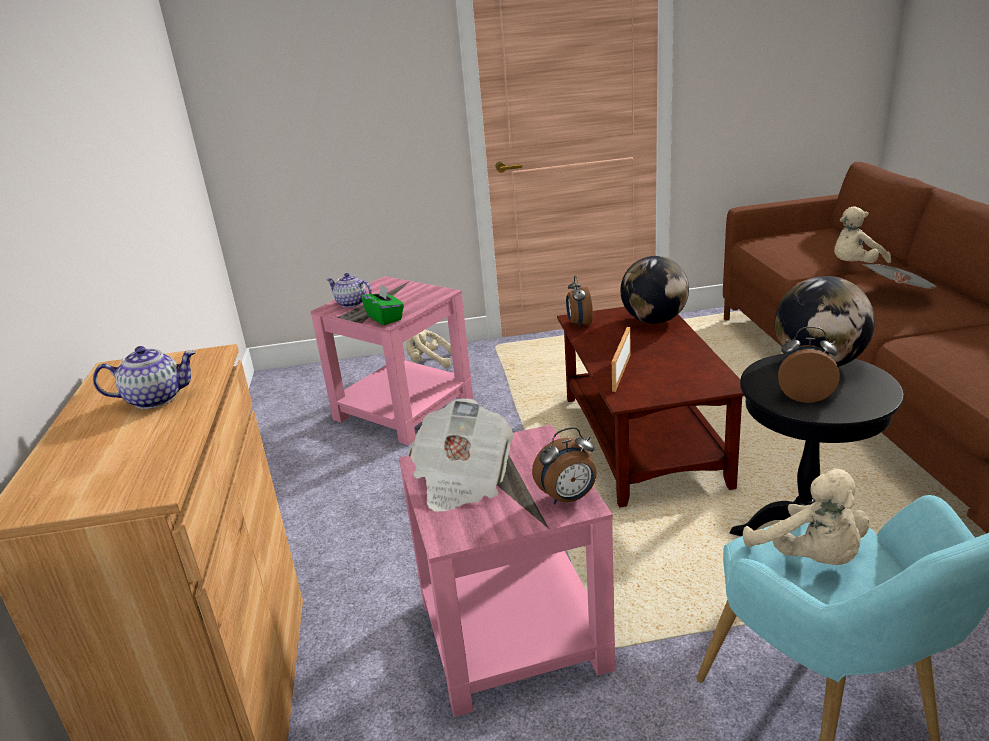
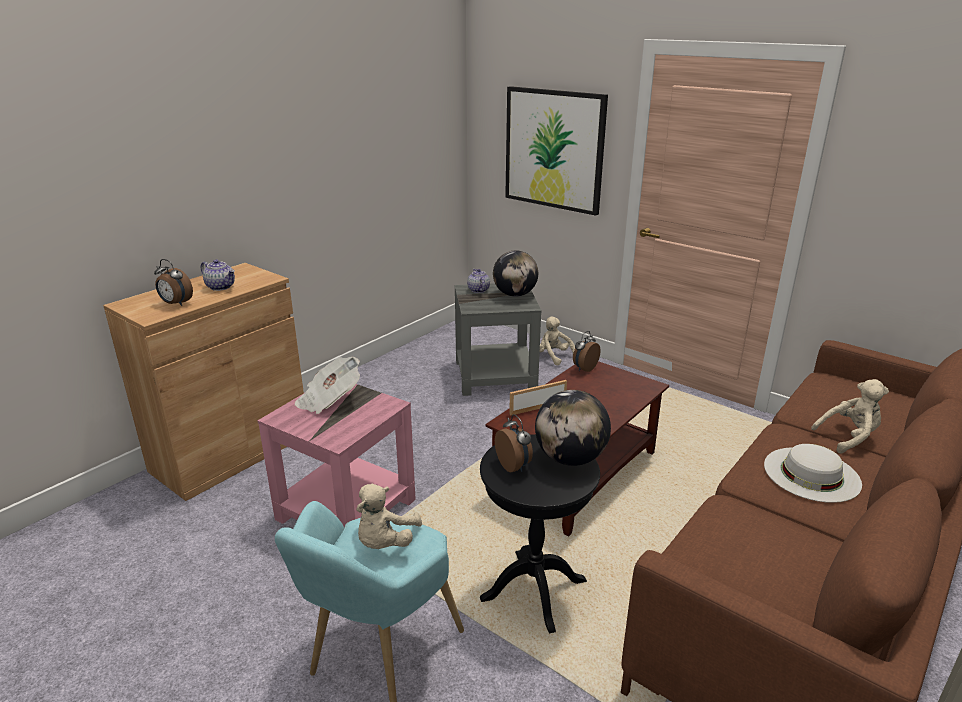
camera: 45 degrees right, 0 degrees up
(347, 97) = (554, 149): none -> picture
(385, 318) = (473, 306): green tissue box -> none
(404, 409) = (494, 376): pink side table -> grey side table
(568, 498) = (340, 436): alarm clock -> alarm clock (175, 304)
(654, 321) = (629, 392): globe -> globe (515, 295)
(855, 266) = (849, 437): beige plush toy -> beige plush toy turned 150 degrees clockwise
(899, 295) = (811, 474): newspaper -> white hat

